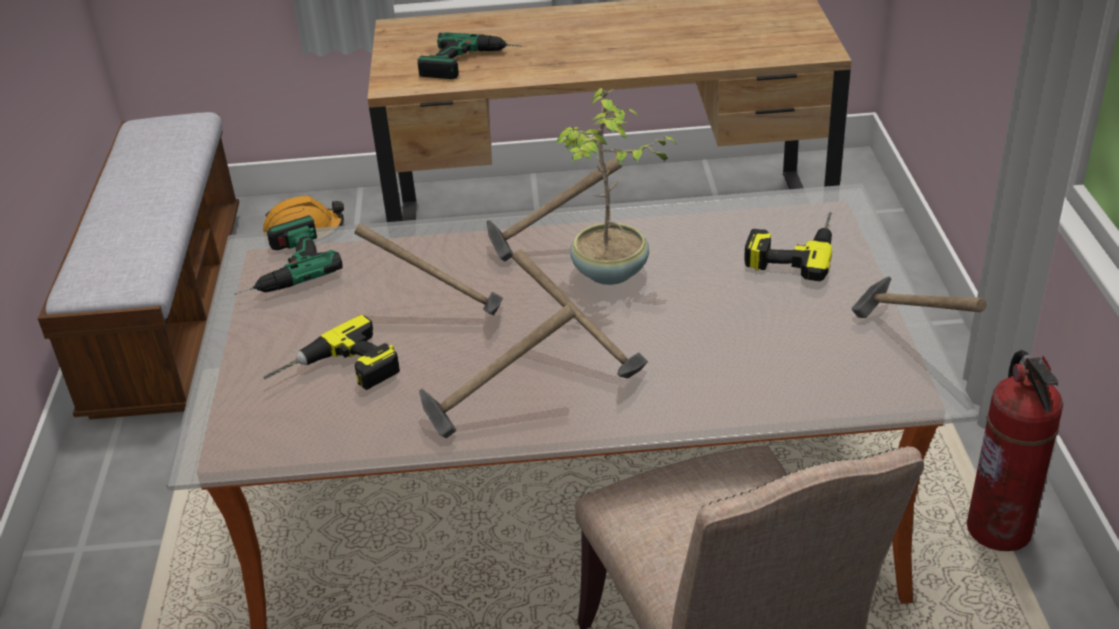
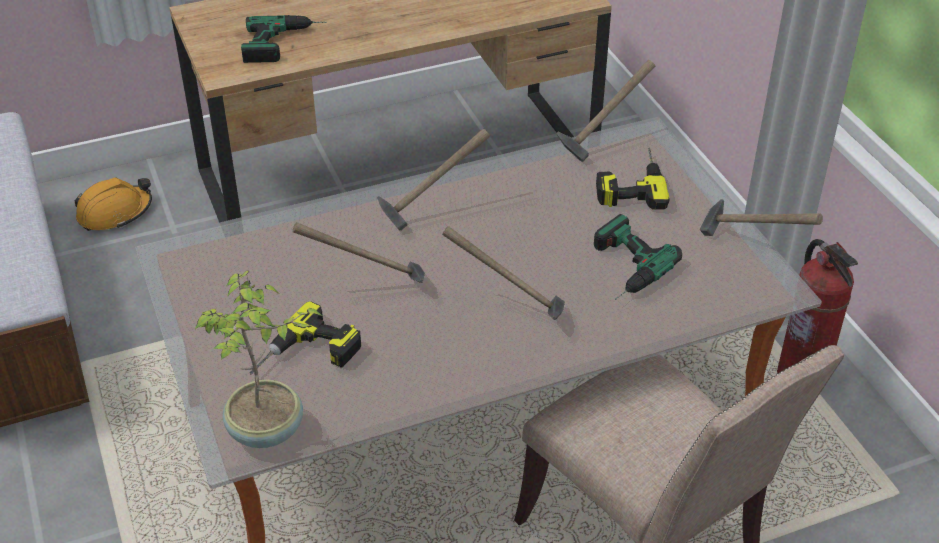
camera: 20 degrees left, 5 degrees up
(279, 268) = (202, 268): power drill -> power drill (621, 268)
(496, 409) = (458, 364): hammer -> hammer (602, 140)
(611, 273) = (495, 227): potted plant -> potted plant (266, 431)

